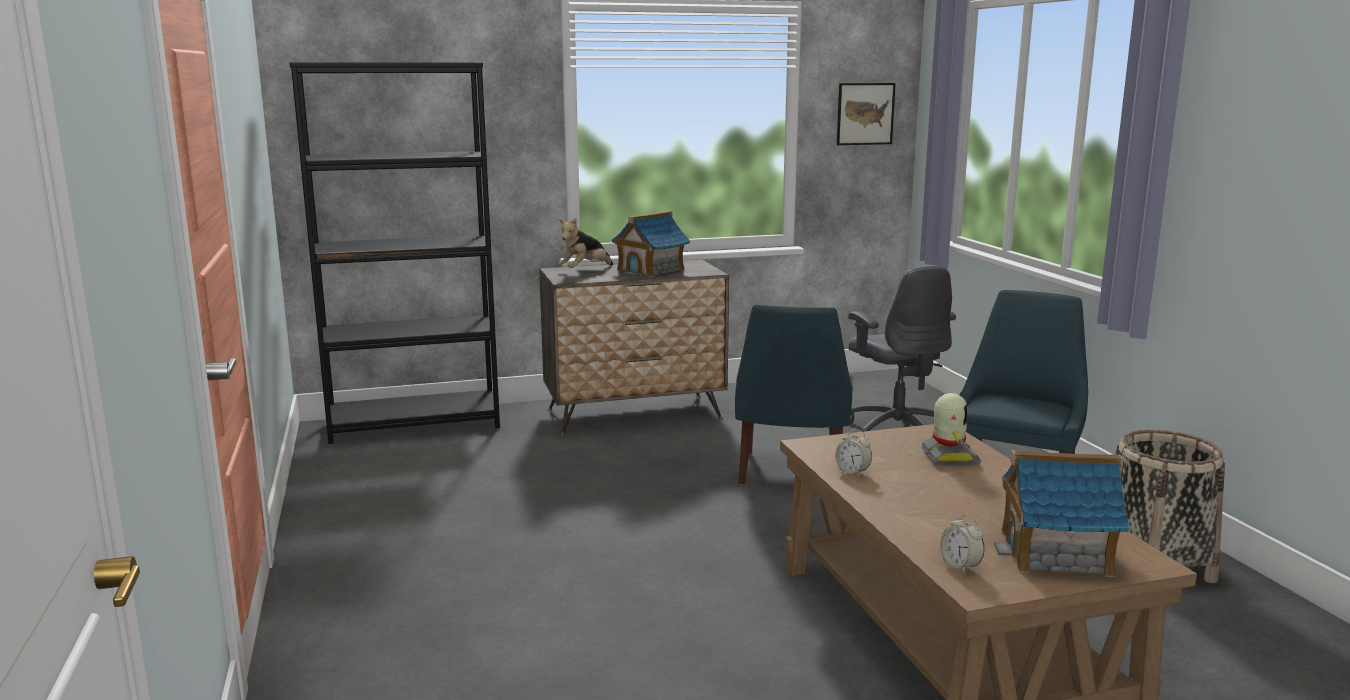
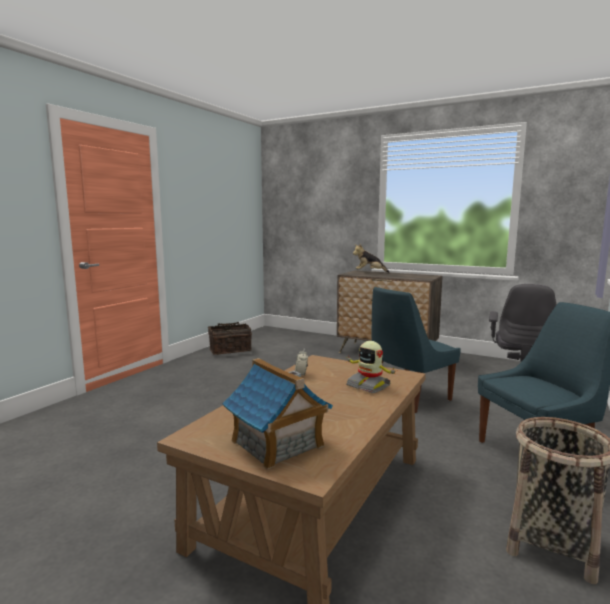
camera: 45 degrees right, 5 degrees down
(352, 493) = (229, 350): none -> basket
(415, 424) = (296, 335): black bookcase -> none
(651, 270) = (398, 275): toy house -> none
(865, 114) = (574, 191): picture -> none
(948, 457) = (369, 386): toy robot -> toy robot turned 90 degrees clockwise
(960, 566) = (216, 425): alarm clock -> none

